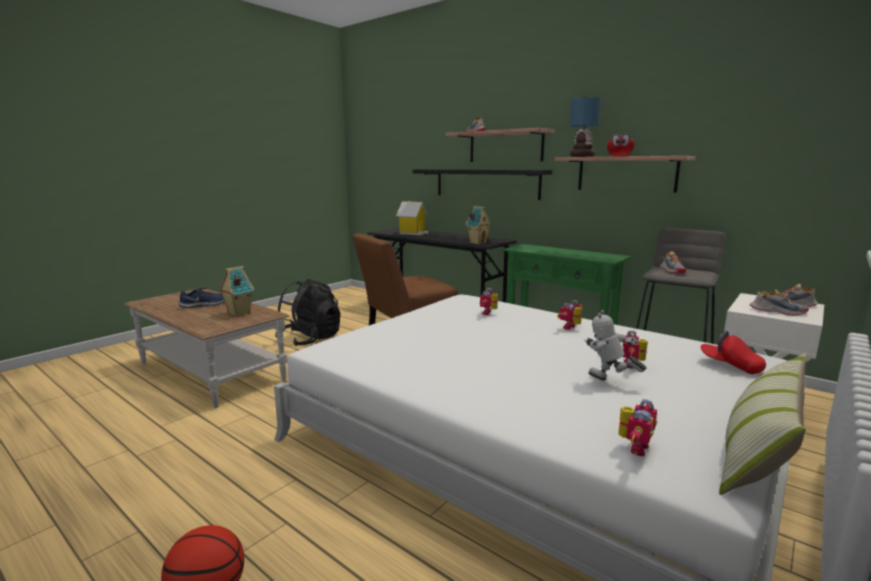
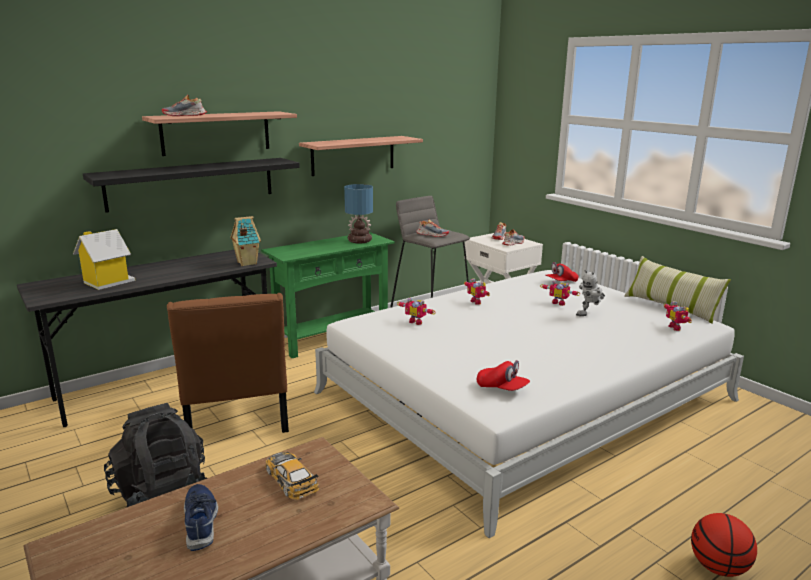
camera: 75 degrees left, 5 degrees up
(238, 313) = (291, 479): toy house -> toy car
(581, 156) = (326, 142): table lamp -> table lamp (359, 241)
(619, 156) = (363, 140): red cap -> red cap (502, 388)
(633, 447) = (677, 327): toy robot -> toy robot turned 150 degrees counterclockwise

